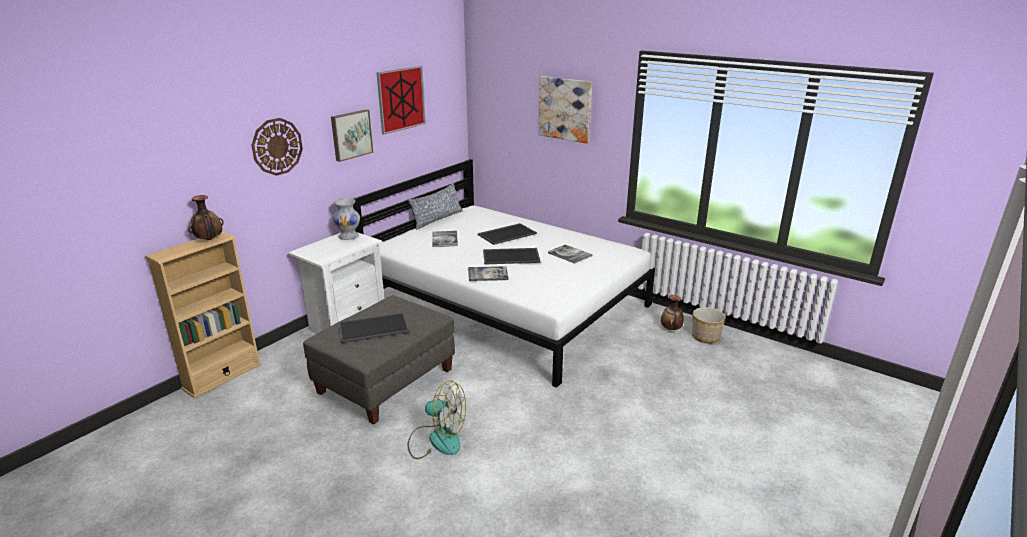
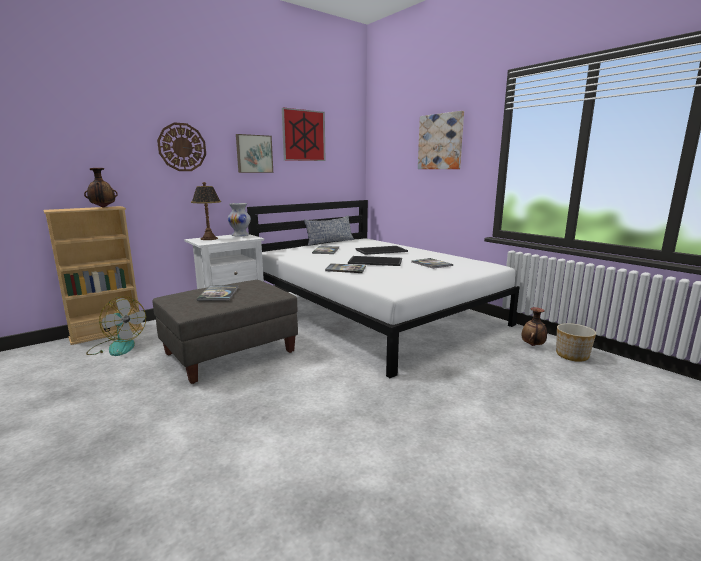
camera: 15 degrees right, 10 degrees down
(318, 248) = (209, 238): none -> table lamp
(374, 327) = (219, 294): tray -> book
(436, 439) = (240, 406): fan -> fan (117, 347)

